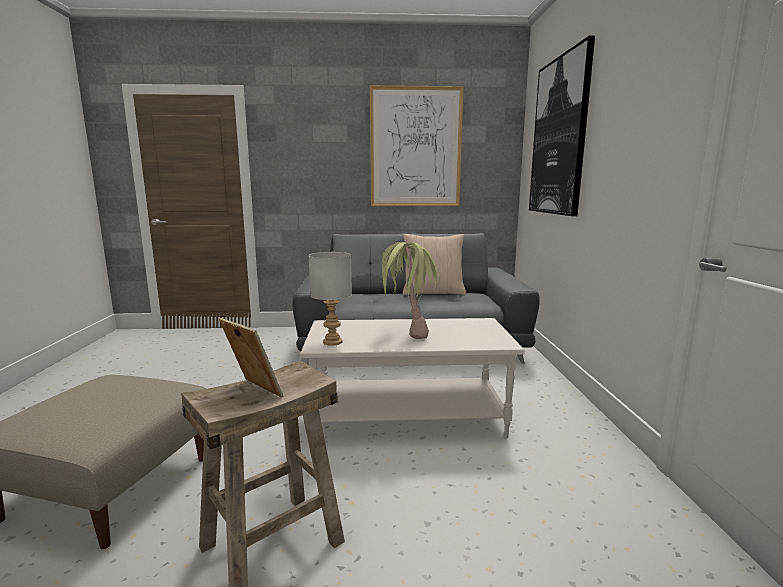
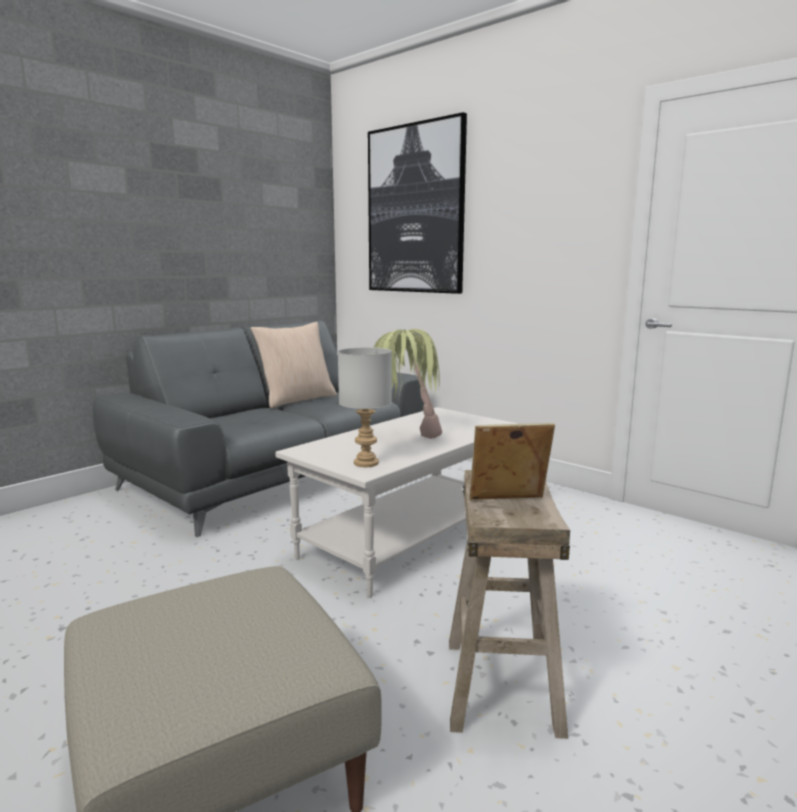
camera: 45 degrees left, 0 degrees up
(415, 148) = (223, 209): picture -> none

